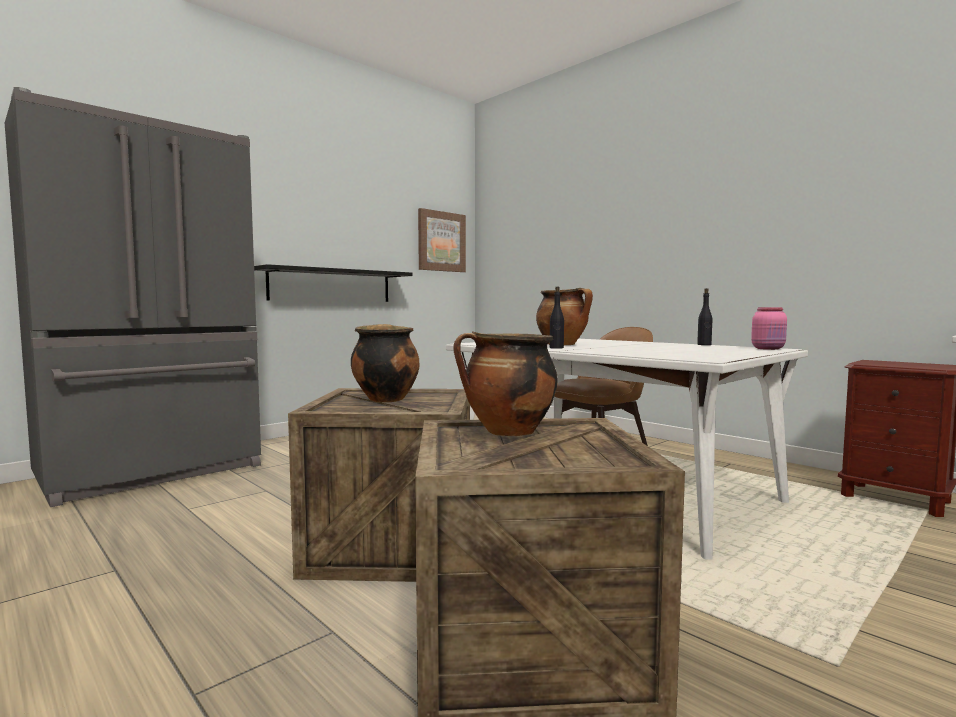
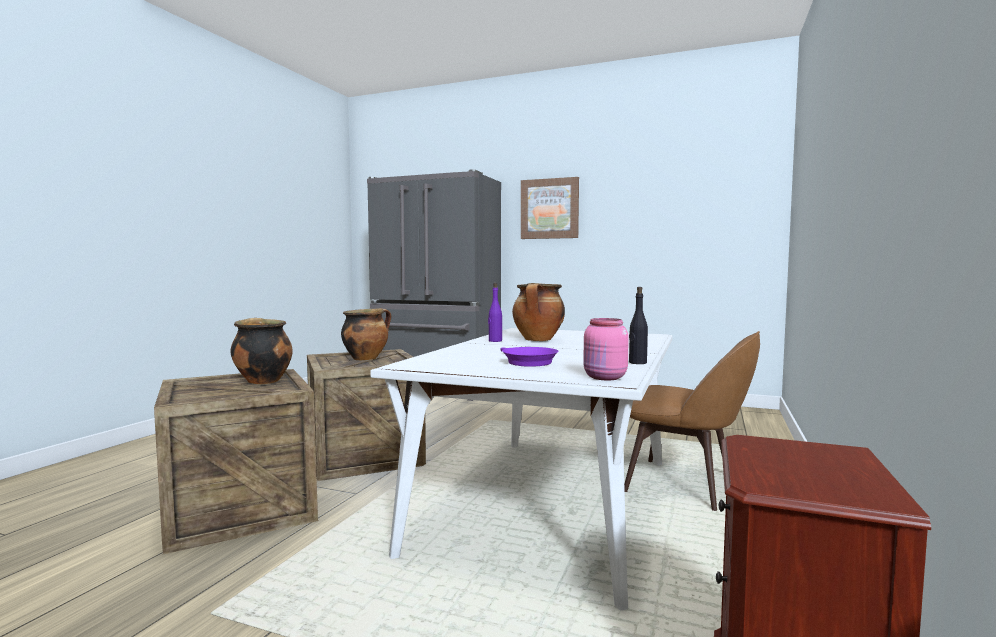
camera: 65 degrees right, 0 degrees up
(331, 285) = (590, 268): black shelf -> none
(441, 241) = (729, 215): picture -> picture (549, 209)
(556, 348) = (495, 341): black bottle -> purple bottle
(695, 350) = (526, 362): none -> purple frying pan

